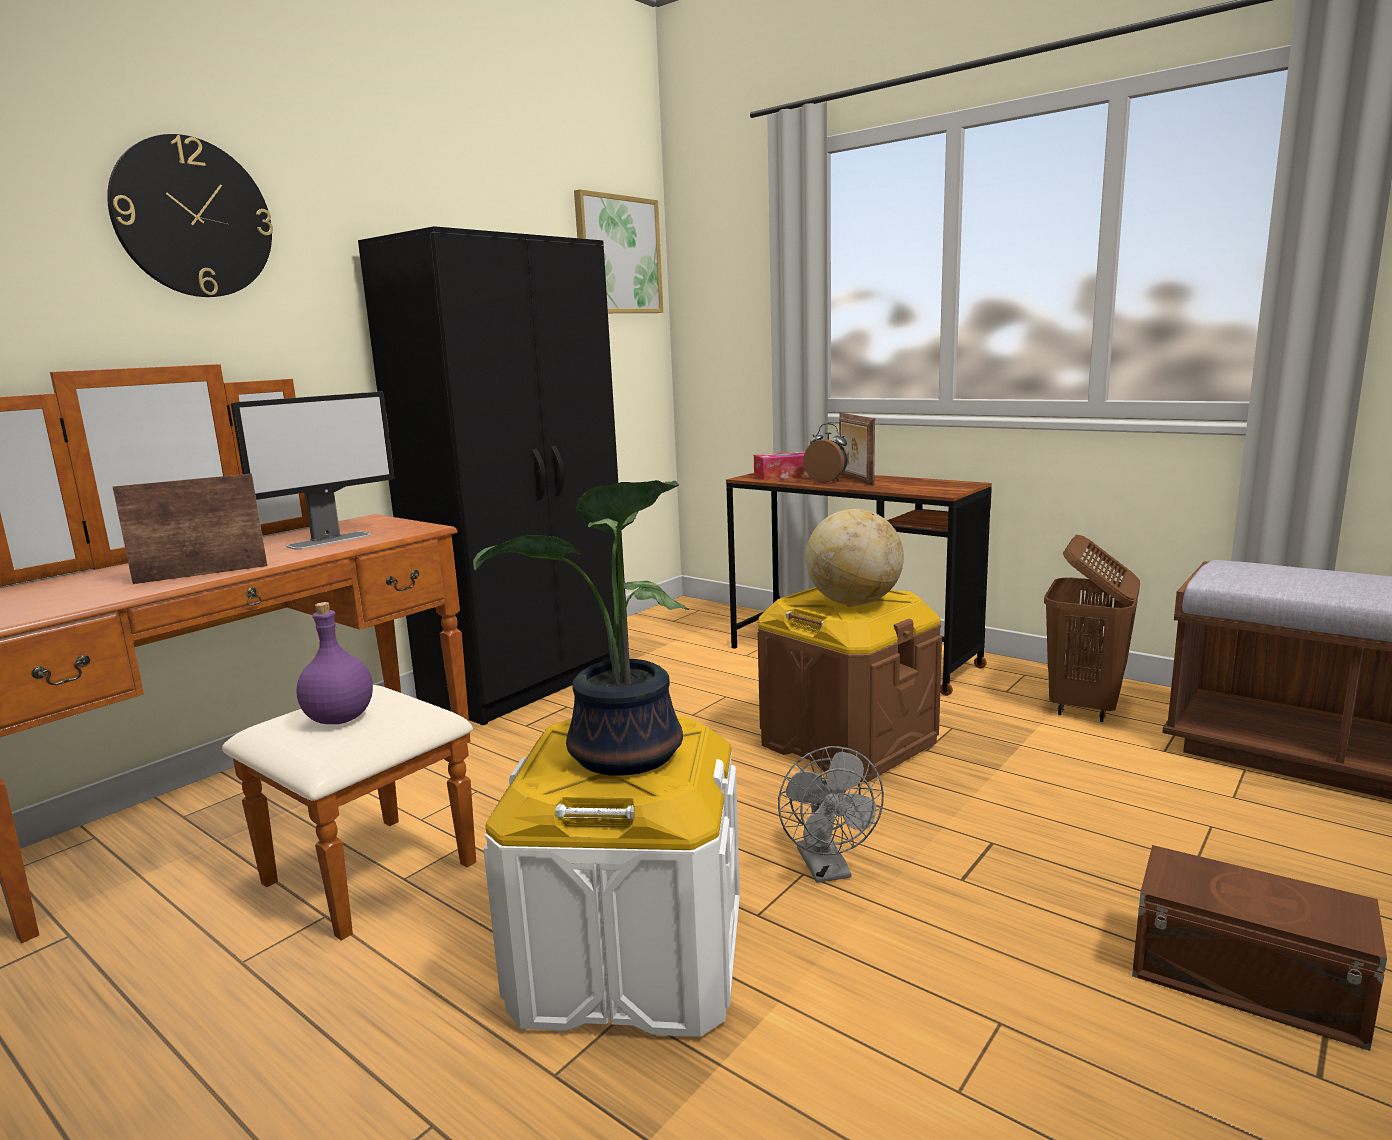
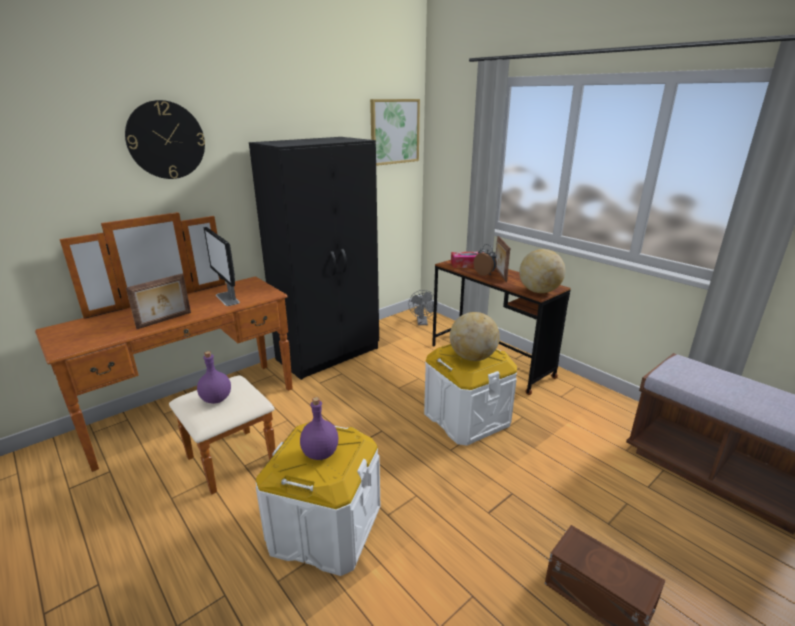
camera: 10 degrees right, 10 degrees up
(202, 574) = (165, 321): picture frame -> picture frame turned 150 degrees clockwise
(330, 540) = (227, 299): monitor -> monitor turned 90 degrees clockwise
(622, 757) = (320, 454): potted plant -> purple bottle
(828, 870) = (428, 495): grey fan -> grey fan (422, 323)
(847, 742) = (466, 418): brown storage box -> white storage box
(940, 489) = (539, 291): none -> globe
(1084, 706) = (597, 413): brown laundry basket -> none

